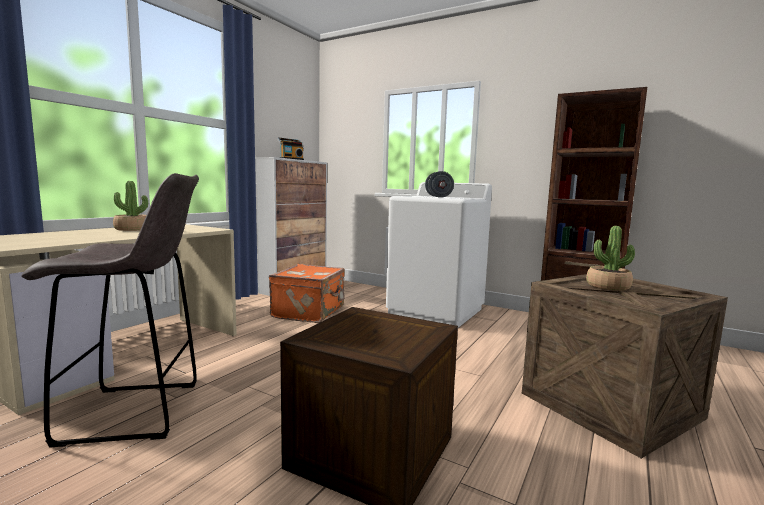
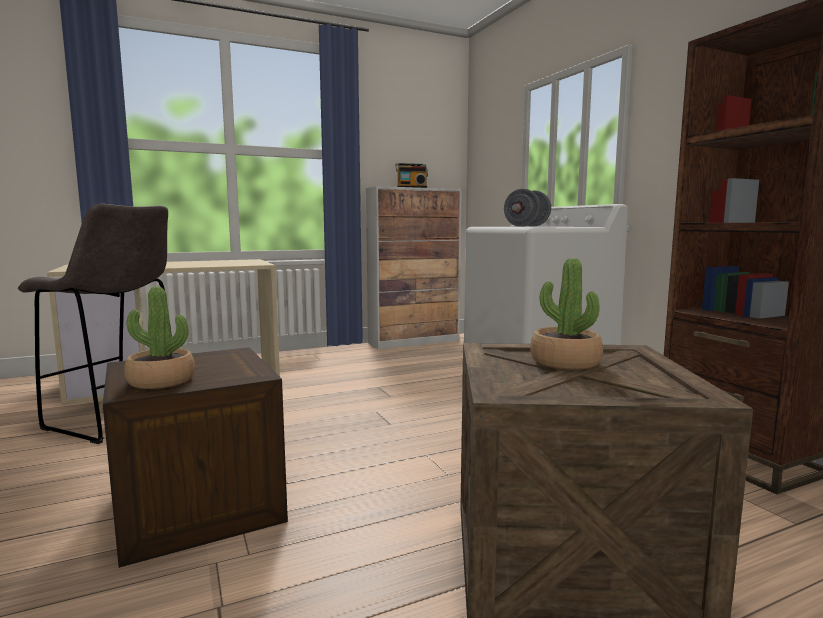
camera: 35 degrees right, 0 degrees up
(132, 229) = (197, 262): potted plant -> potted plant (161, 381)
(310, 312) = (384, 368): orange suitcase -> none

